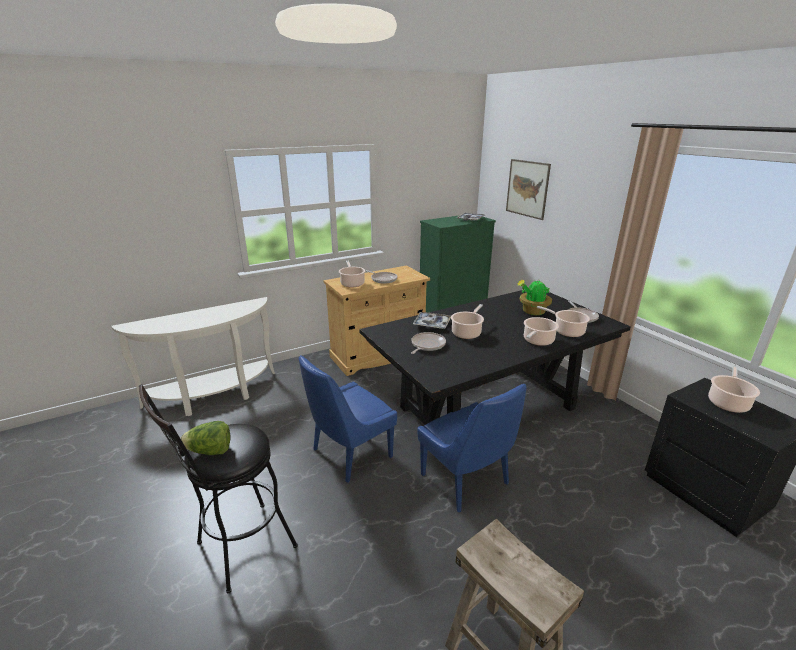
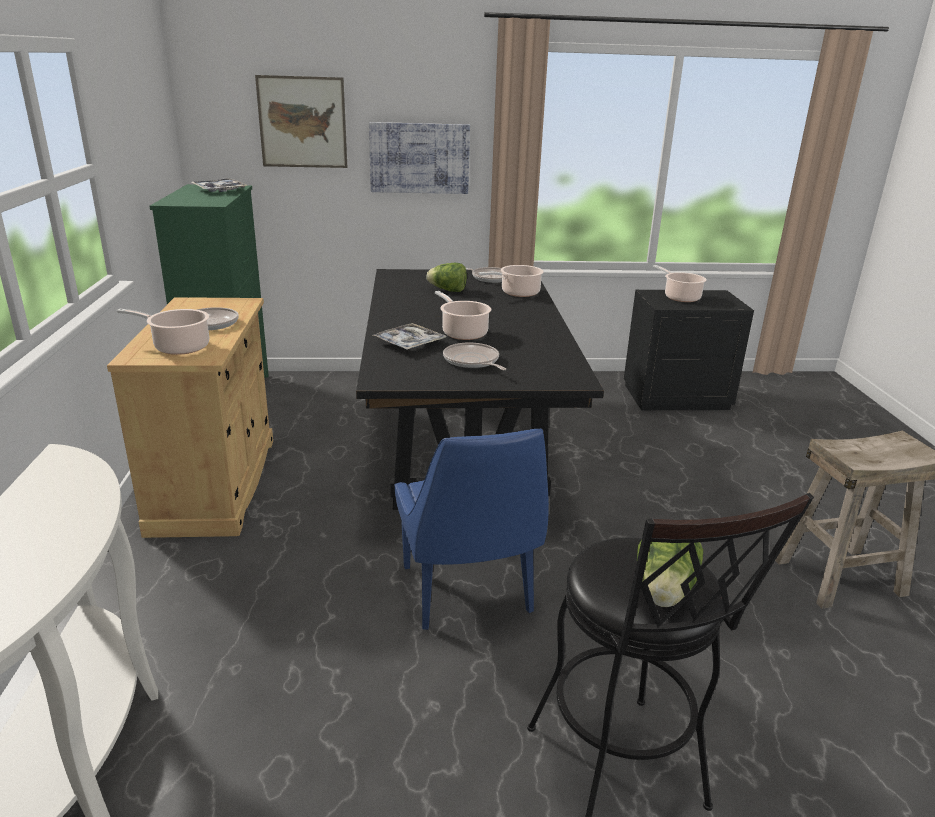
camera: 65 degrees left, 0 degrees up
(466, 481) = (590, 510): blue chair -> none
(532, 312) = (448, 290): potted plant -> lettuce
(537, 341) = (526, 310): cooking pot -> none
(582, 222) = (419, 158): none -> picture

